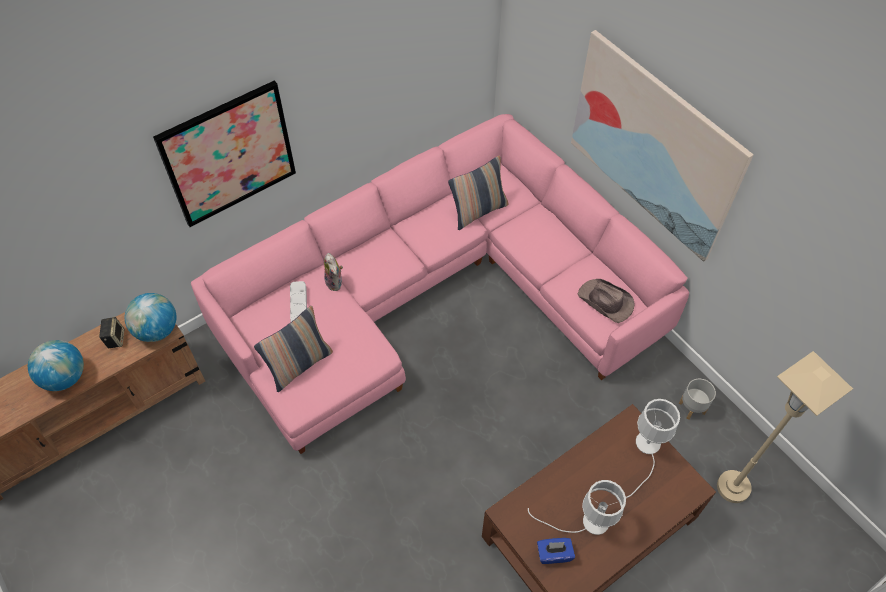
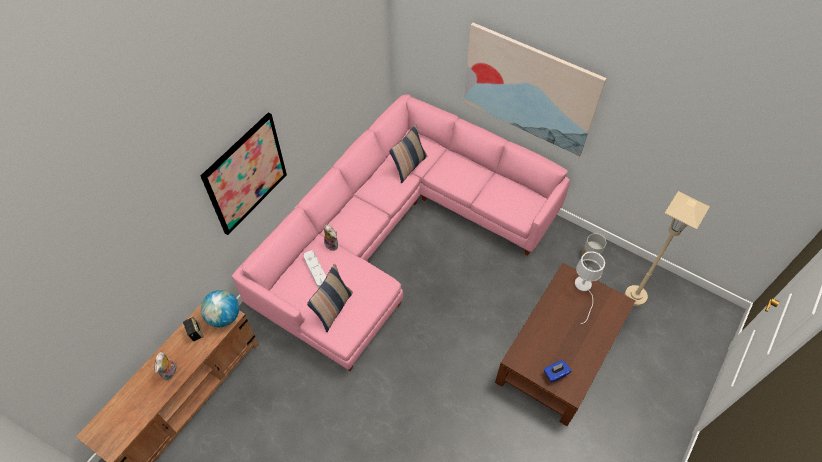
camera: 20 degrees left, 0 degrees up
(65, 377) = (170, 372): globe -> plush toy
(587, 523) = (567, 347): white table lamp -> none
(605, 302) = (518, 202): brown hat -> none

